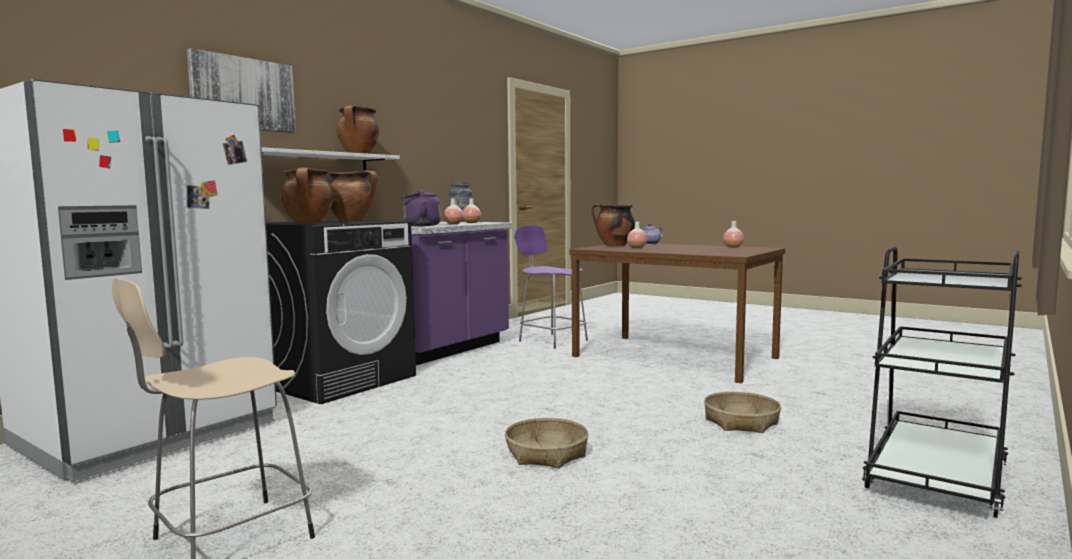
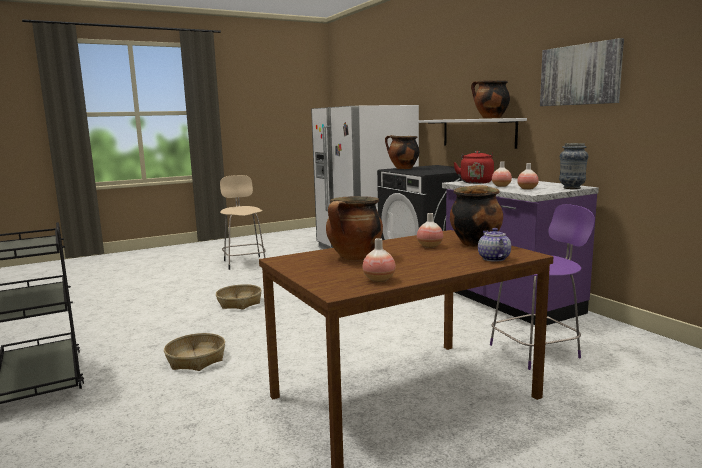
camera: 115 degrees right, 5 degrees up
(243, 94) = (448, 84): picture -> picture (580, 75)
(353, 221) = (431, 171): cooking pot -> cooking pot (354, 258)
(419, 225) = (476, 182): purple kettle -> red kettle

